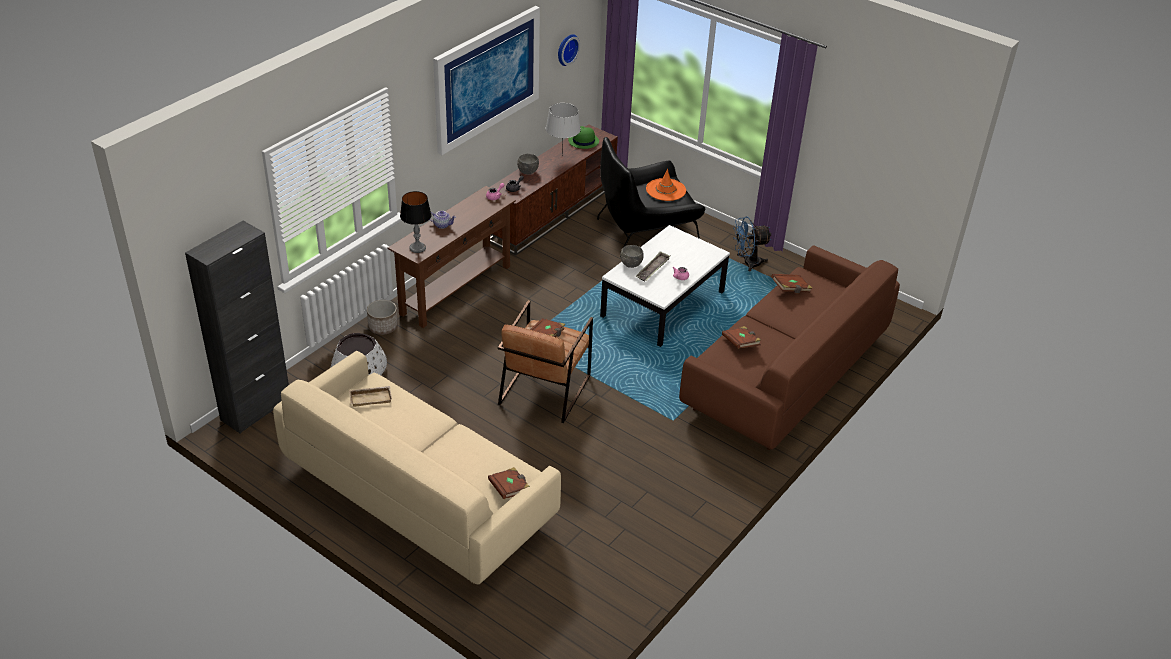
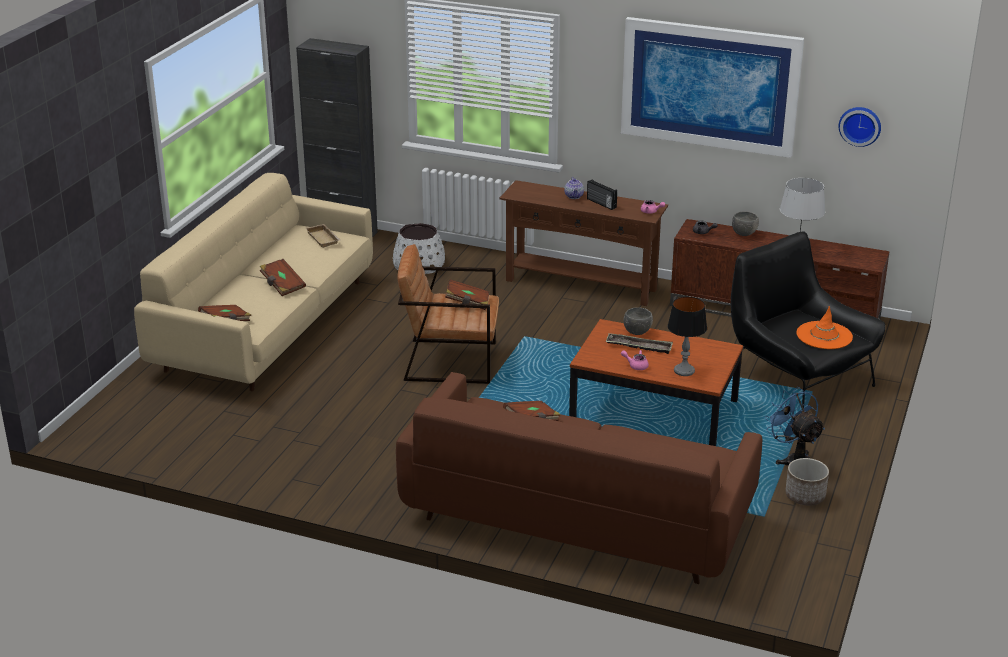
camera: 75 degrees right, 10 degrees down
(383, 327) = (493, 262): planter -> planter (804, 496)
(417, 248) = (524, 192): table lamp -> table lamp (684, 371)
(464, 215) = (601, 203): none -> radio
(583, 141) = (845, 254): green hat -> none
(663, 304) = (653, 410): white coffee table -> brown coffee table
(790, 289) = (670, 443): brown book -> brown book (282, 285)

